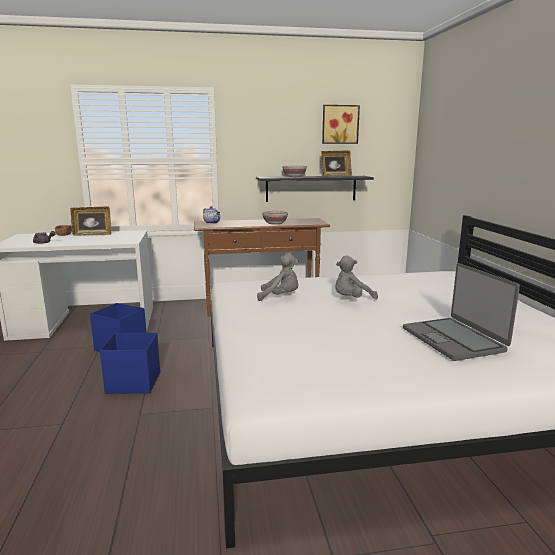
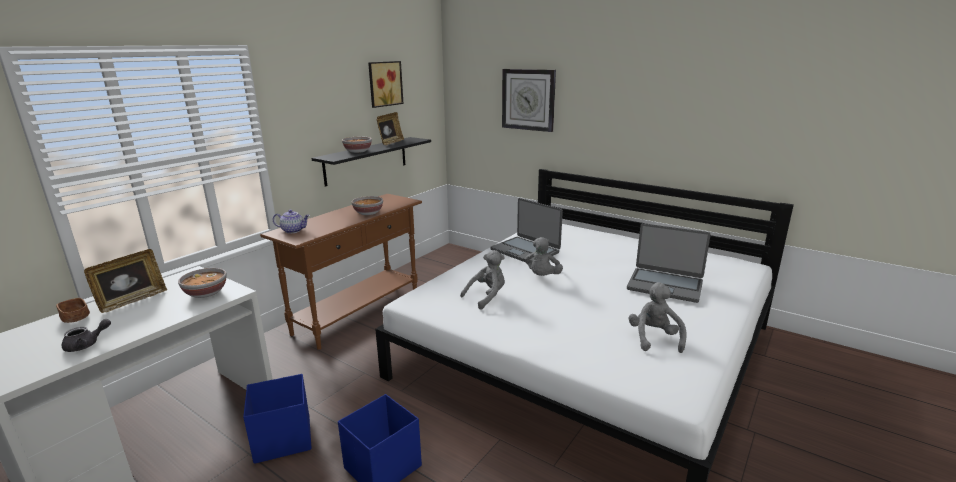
camera: 45 degrees left, 5 degrees up
(120, 239) = (206, 293): none -> bowl
(340, 363) = (654, 338): none -> grey plush toy
(381, 283) = (525, 251): none -> laptop
(468, 140) = (528, 99): none -> wall clock

